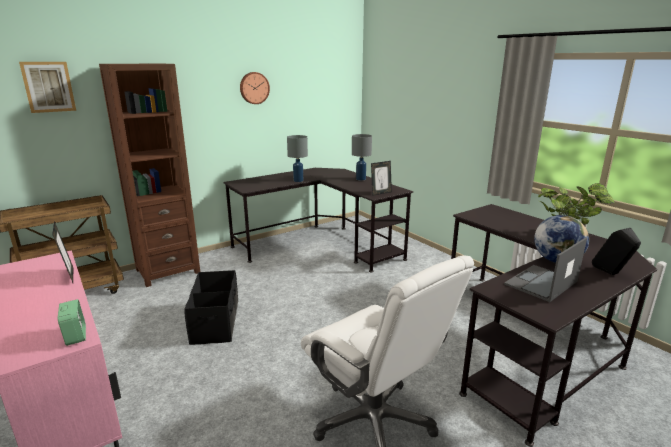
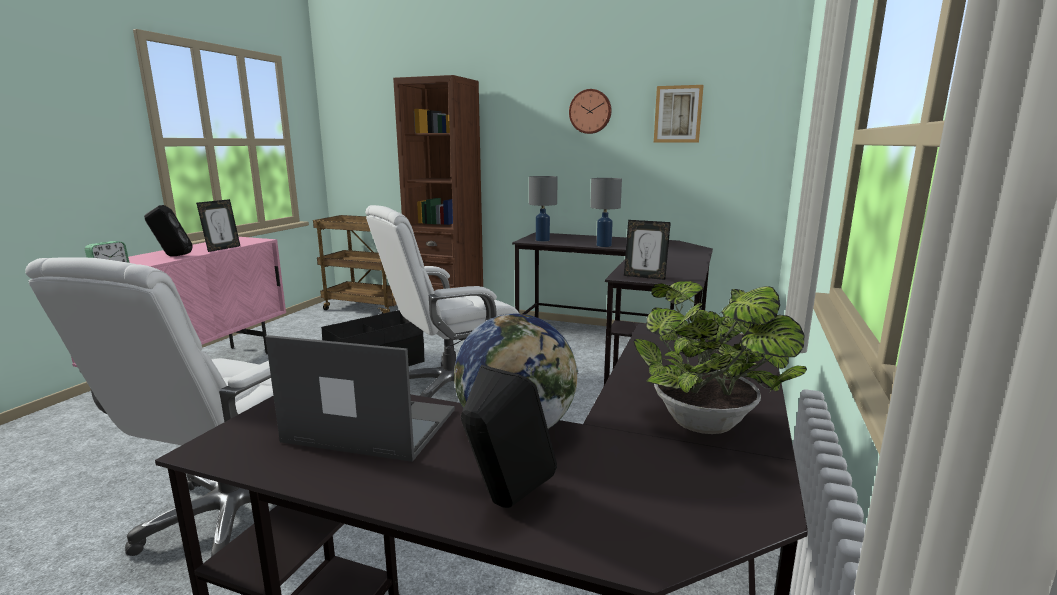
camera: 55 degrees right, 5 degrees down
(48, 87) = (385, 106): picture -> picture (678, 114)
(57, 301) = (172, 256): none -> black speaker
(293, 305) = (449, 388): none -> white office chair
(360, 179) = (684, 260): grey table lamp -> grey table lamp (542, 240)

